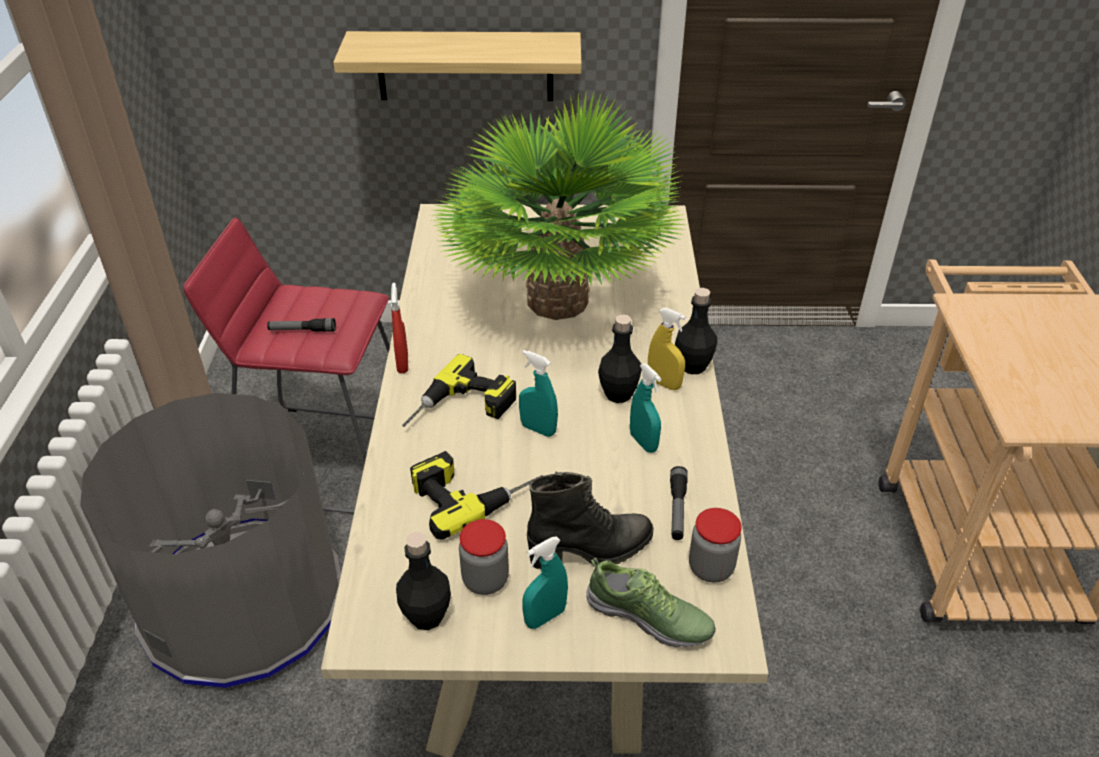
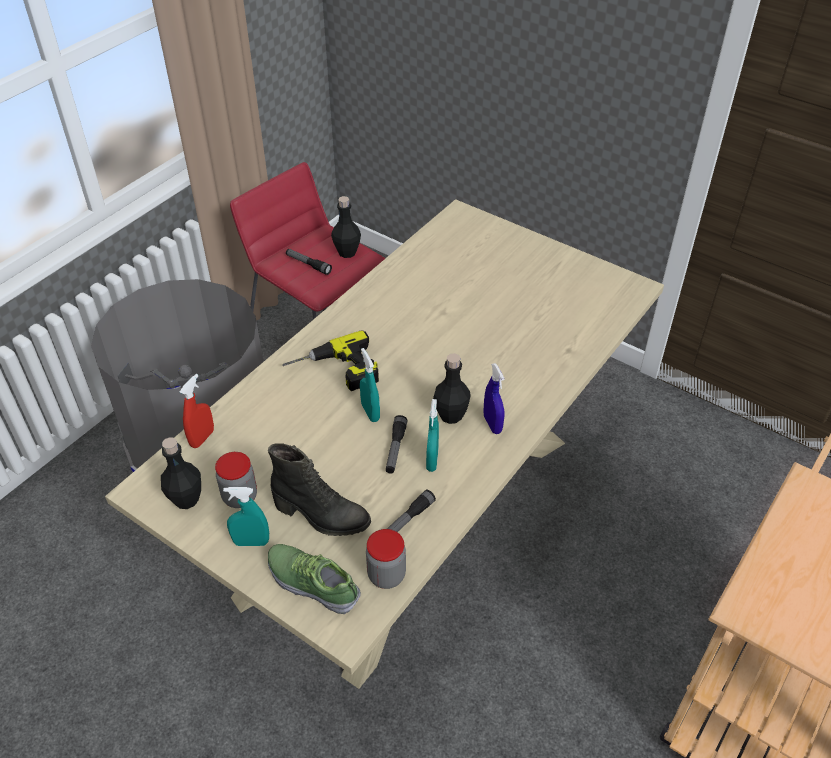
camera: 35 degrees right, 5 degrees up
(402, 363) = (328, 320): red spray bottle -> red spray bottle (202, 438)
(465, 66) = (535, 97): shelf -> none
(473, 490) = (288, 433): power drill -> none
(557, 300) = (478, 321): potted plant -> none
(598, 450) = (395, 449): none -> flashlight
(649, 617) = (313, 582): shoe -> shoe turned 150 degrees clockwise
(664, 383) = (492, 424): yellow spray bottle -> blue spray bottle
(693, 366) = (528, 422): black bottle -> black bottle (347, 252)

